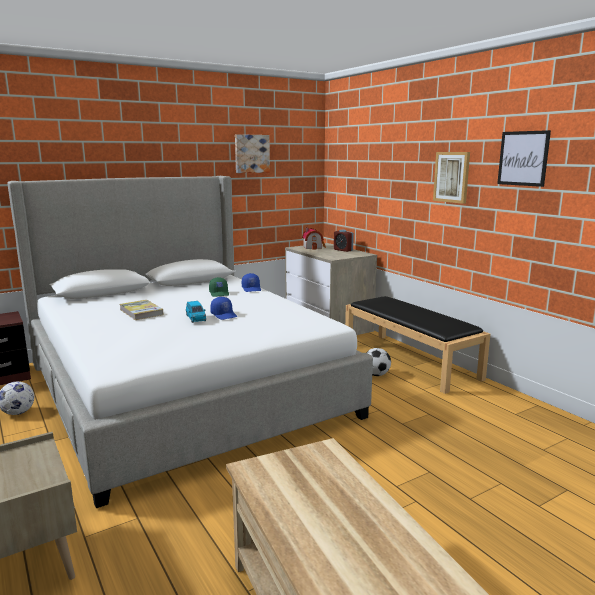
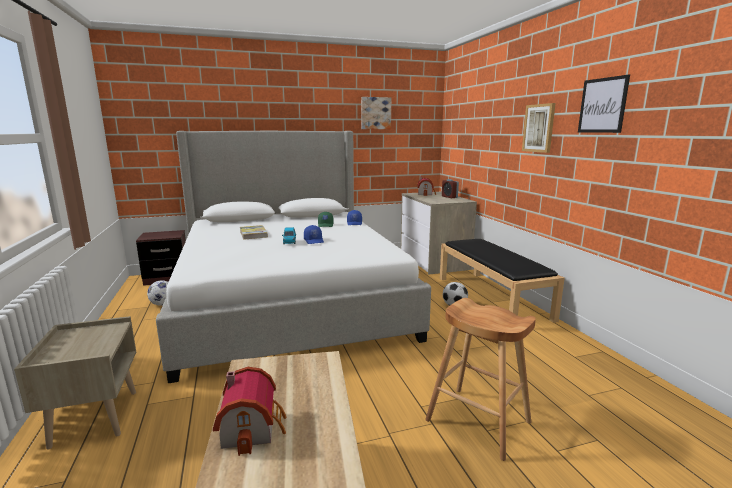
camera: 15 degrees right, 0 degrees up
(308, 527) = (253, 427): none -> toy house
(458, 491) = (478, 421): none -> brown stool

